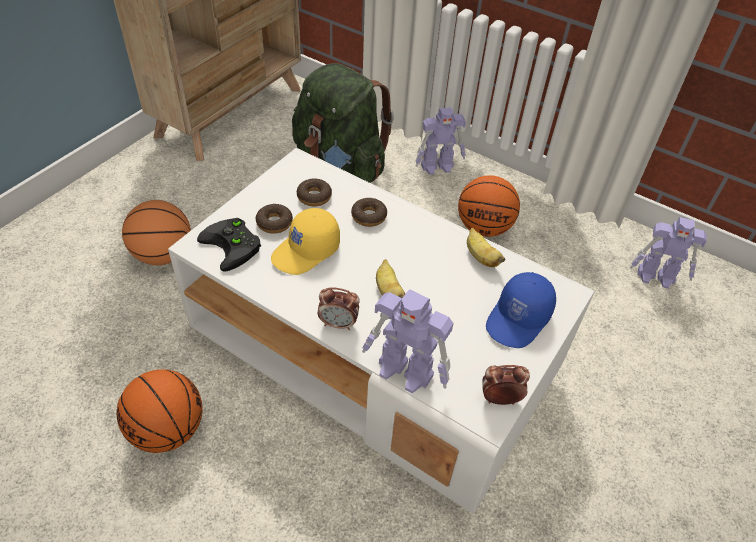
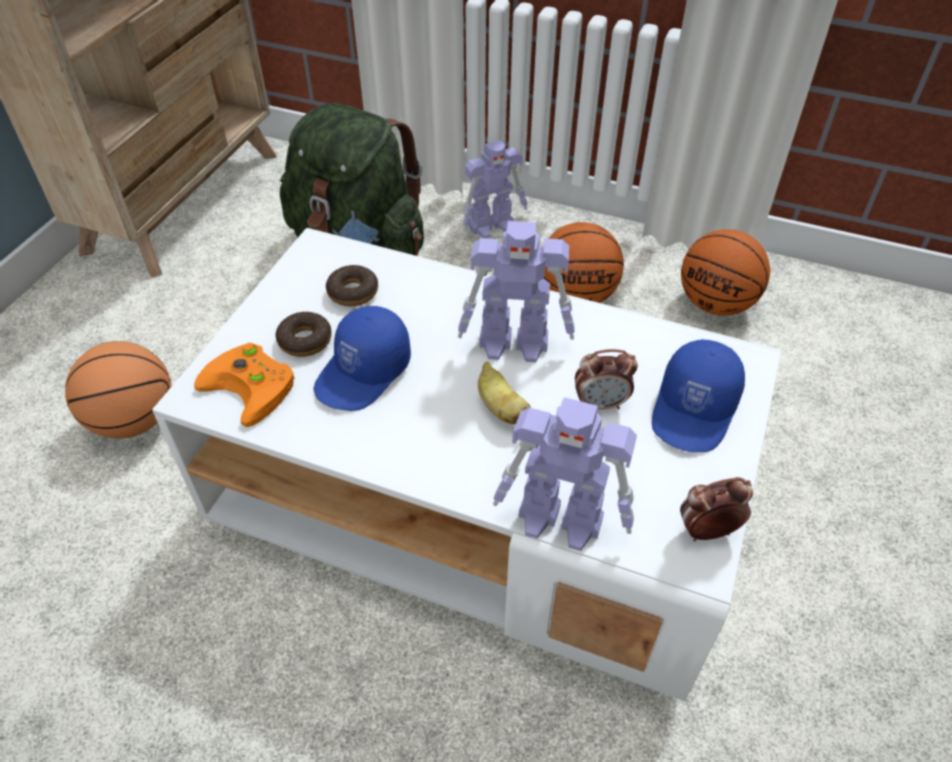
camera: 10 degrees left, 0 degrees up
(168, 430) = (204, 680): basketball -> basketball (715, 303)
(234, 246) = (254, 386): black game controller -> orange game controller
(306, 251) = (364, 373): yellow cap -> blue cap
(338, 324) = (442, 470): alarm clock -> alarm clock (601, 403)
(369, 216) = (440, 305): donut -> none
(480, 257) = (614, 333): banana -> none
(657, 277) = (817, 318): toy robot -> toy robot (515, 344)

